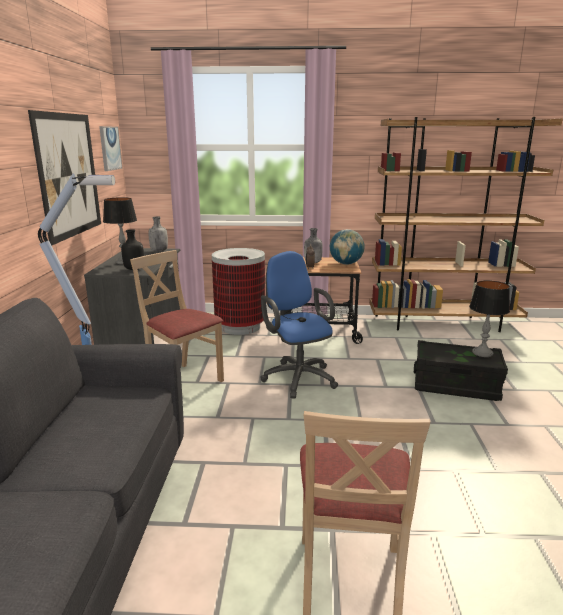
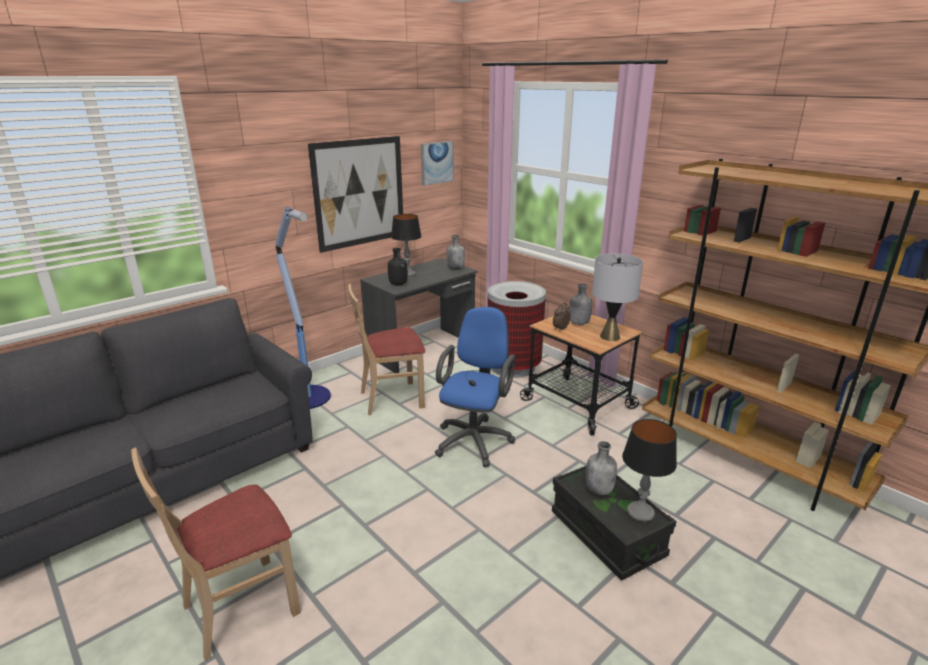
camera: 45 degrees right, 5 degrees up
(183, 381) = (392, 398): beige chair -> beige chair turned 105 degrees counterclockwise
(346, 264) = (610, 337): globe -> grey table lamp
(446, 353) = (599, 490): none -> grey bottle

